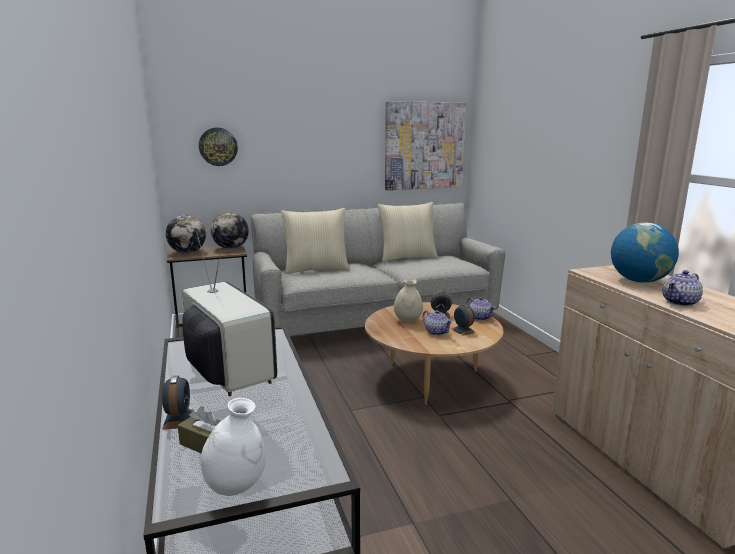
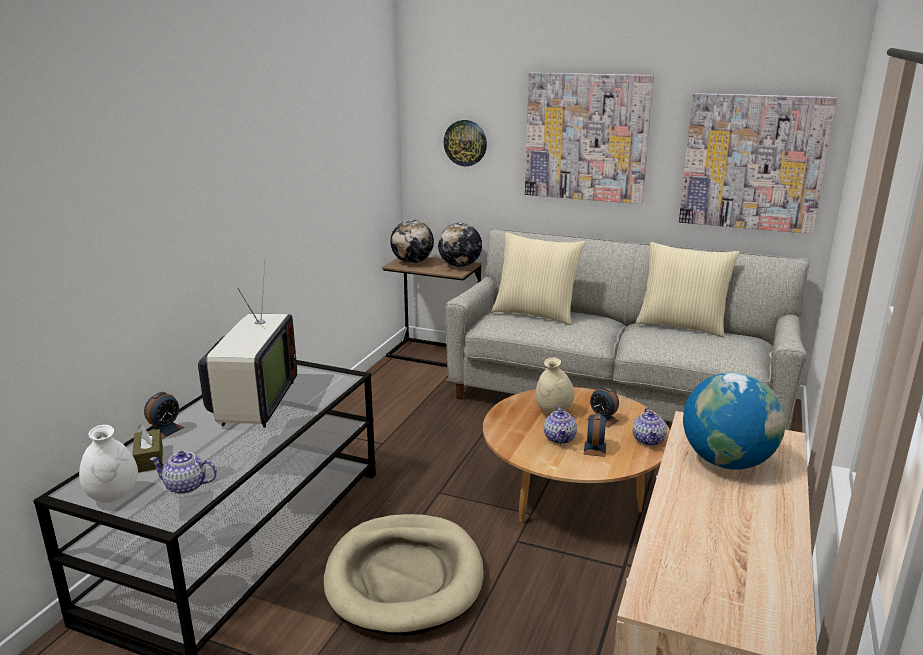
camera: 40 degrees right, 5 degrees up
(317, 136) = (586, 137): none -> picture
(408, 470) = (404, 577): none -> beige dog bed
(680, 302) = (691, 511): teapot -> teapot (186, 486)

